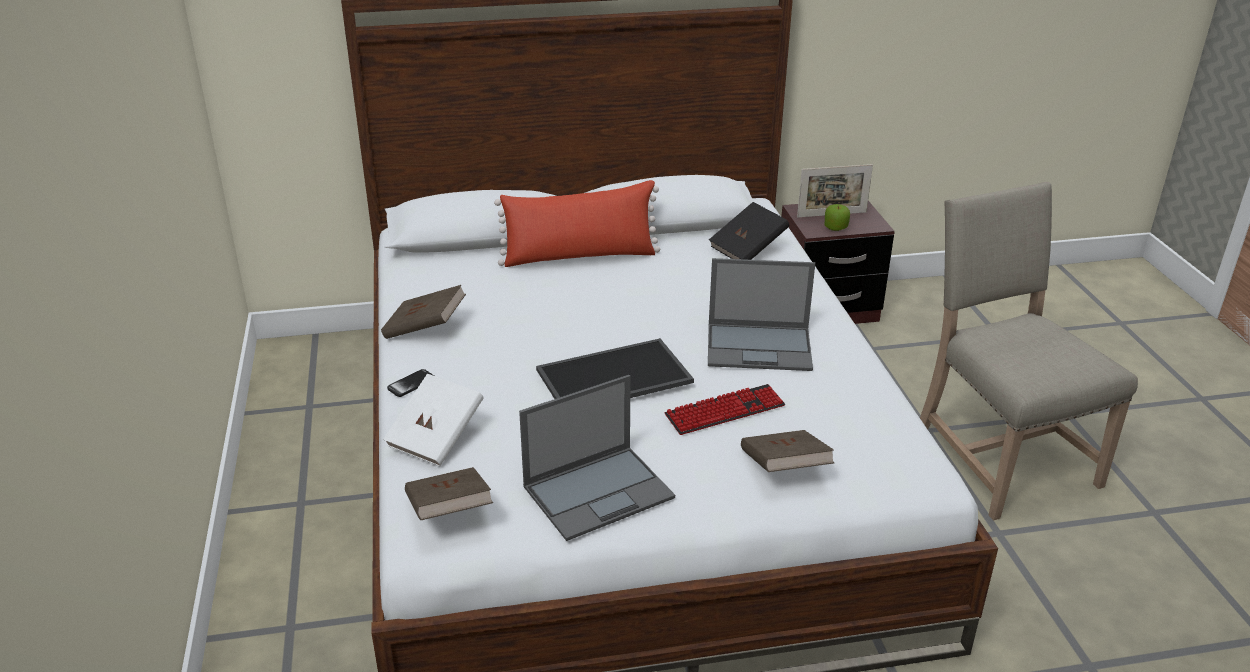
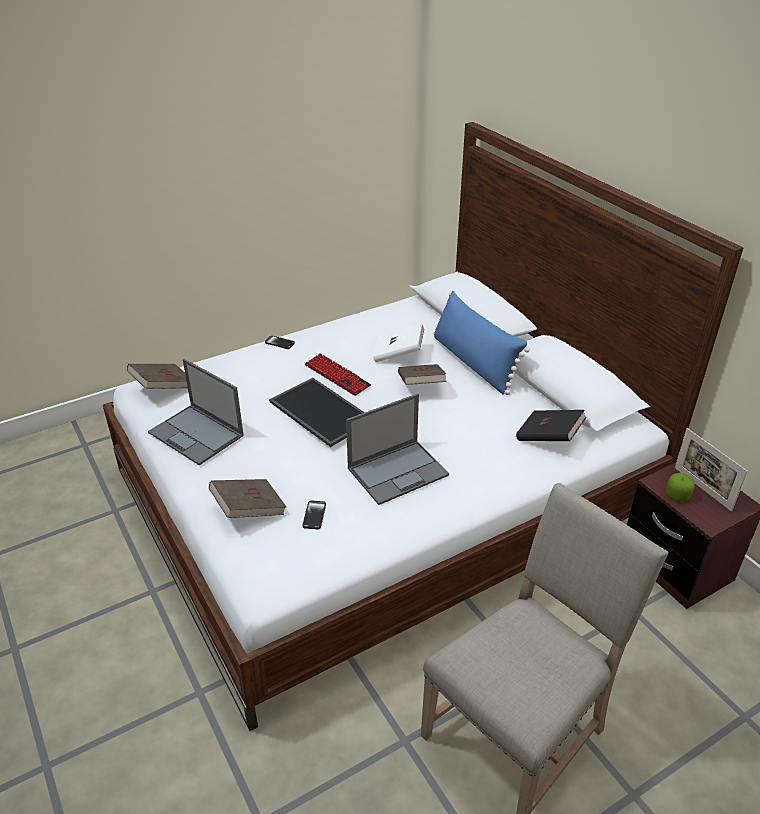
camera: 70 degrees right, 5 degrees up
(425, 329) = (340, 331): brown book -> brown book (421, 385)
(436, 437) = (229, 365): white book -> white book (398, 354)
(580, 256) = (473, 363): red pillow -> blue pillow
(725, 411) = (305, 469): keyboard -> keyboard (337, 376)
(760, 347) = (398, 471): laptop -> laptop turned 105 degrees counterclockwise
(814, 420) = (314, 515): none -> phone

